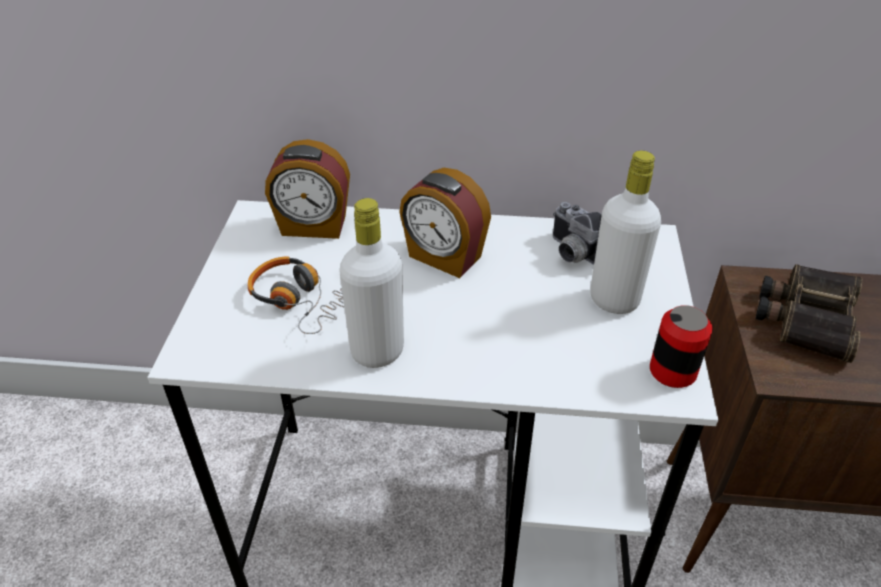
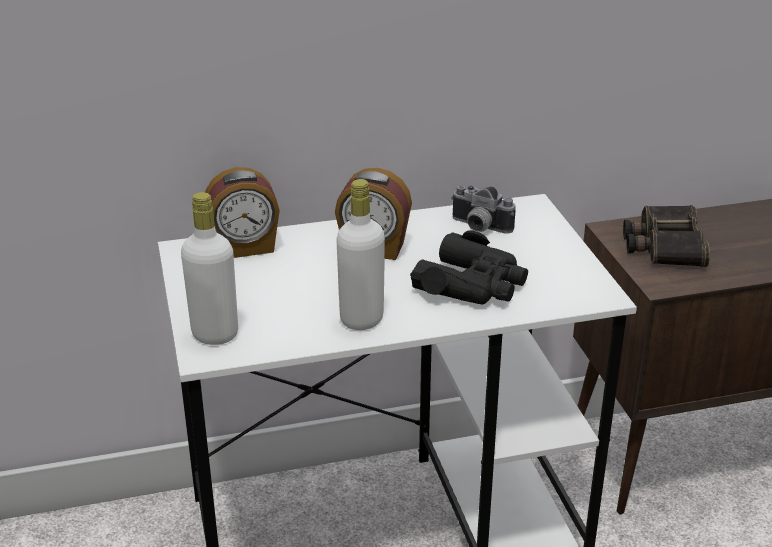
camera: 20 degrees left, 10 degrees down
(302, 300) = (274, 299): headphones -> none
(528, 333) = (472, 284): none -> black binoculars
(614, 300) = (525, 250): white bottle -> white bottle (215, 334)
(672, 371) = (591, 285): can -> none

